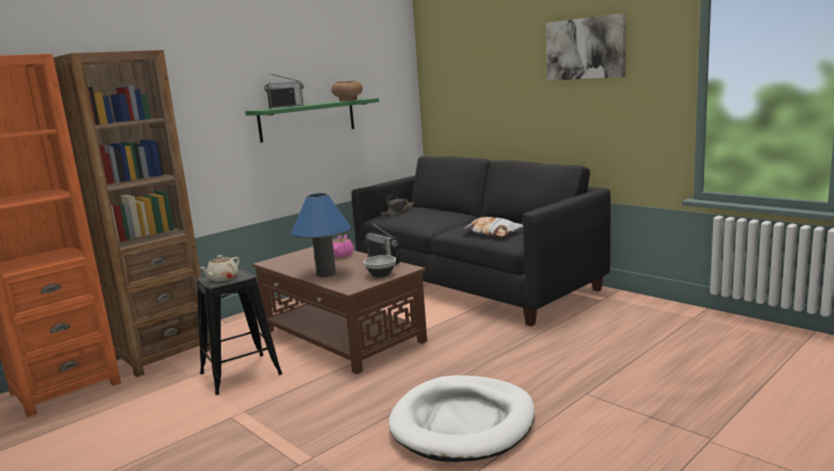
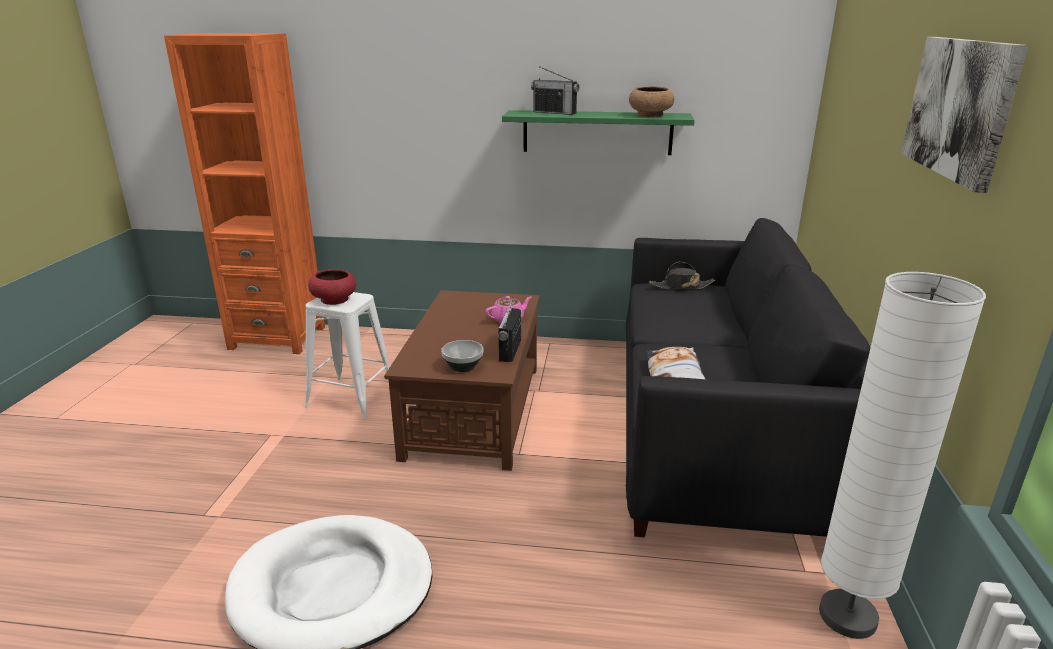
camera: 50 degrees right, 10 degrees up
(163, 353) = (362, 343): brown bookcase -> none
(222, 278) = (334, 299): beige teapot -> red bowl
(240, 374) = (351, 397): black stool -> white stool
(326, 274) = (440, 336): blue table lamp -> none
(636, 302) = (847, 617): none -> white floor lamp

